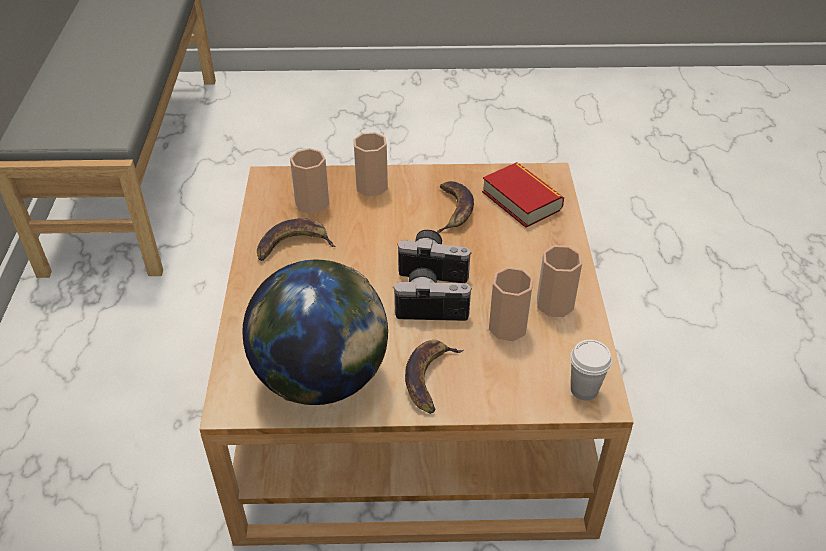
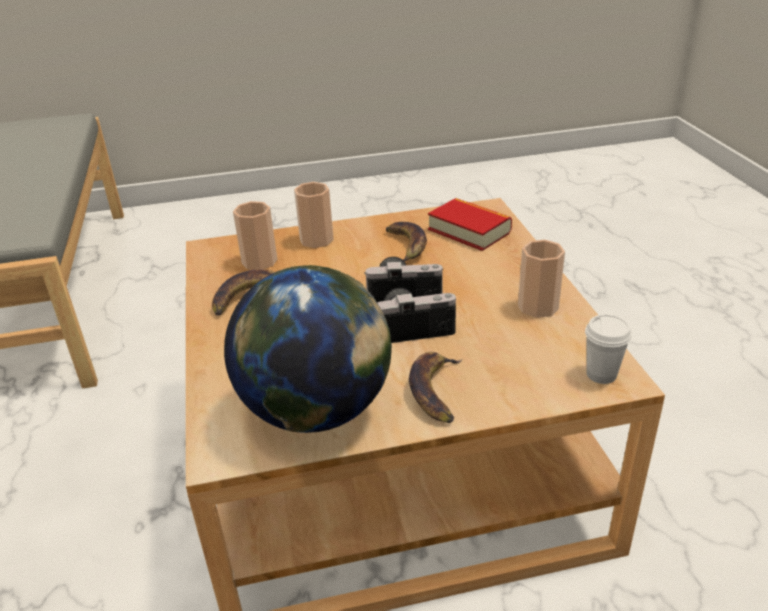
camera: 10 degrees left, 10 degrees down
(507, 327) = (499, 333): cup -> none

